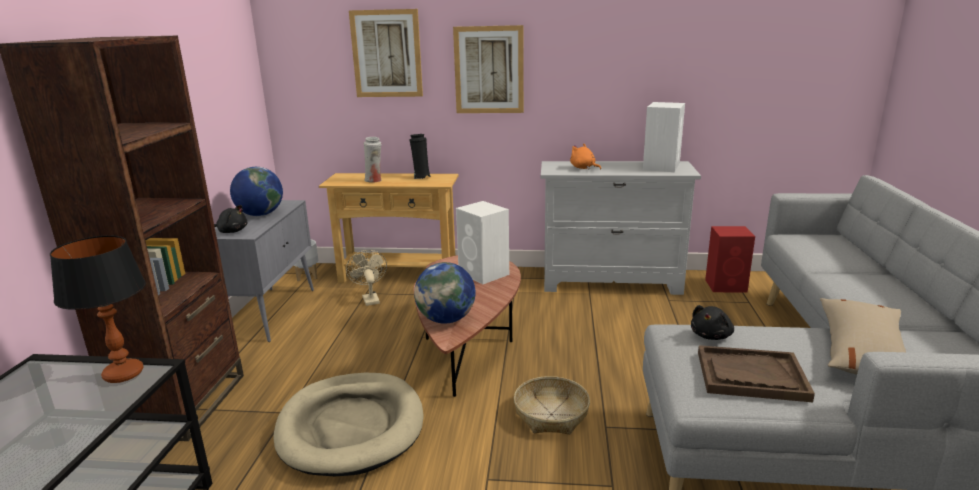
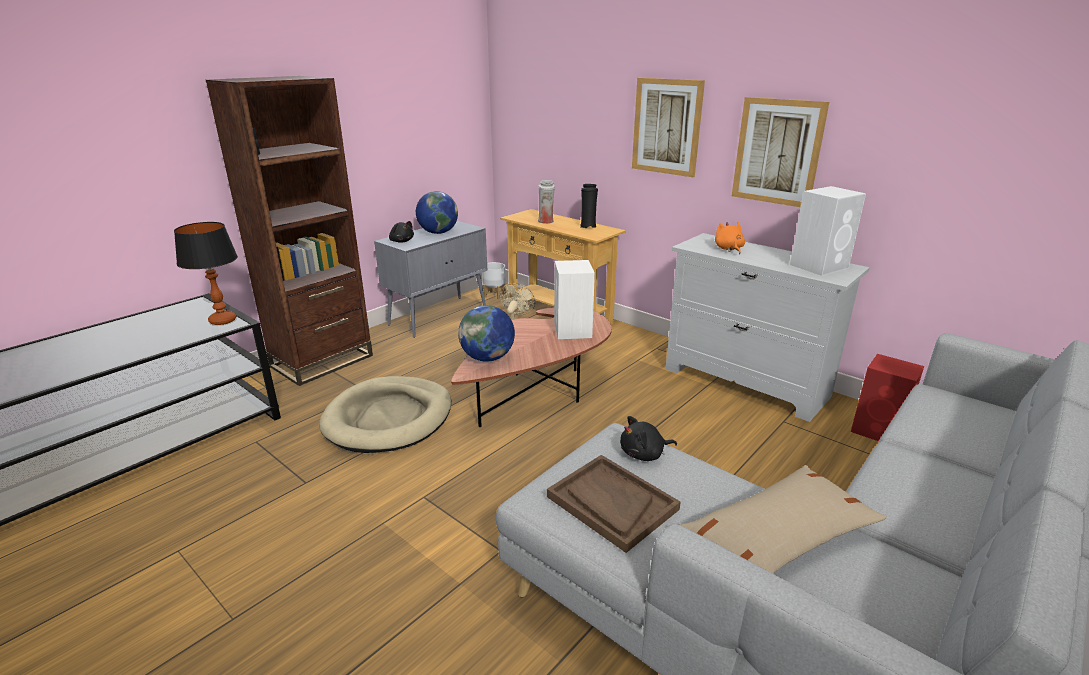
camera: 35 degrees right, 5 degrees up
(386, 54) = (580, 101): picture -> picture (777, 152)
(551, 414) = (529, 473): basket -> none

